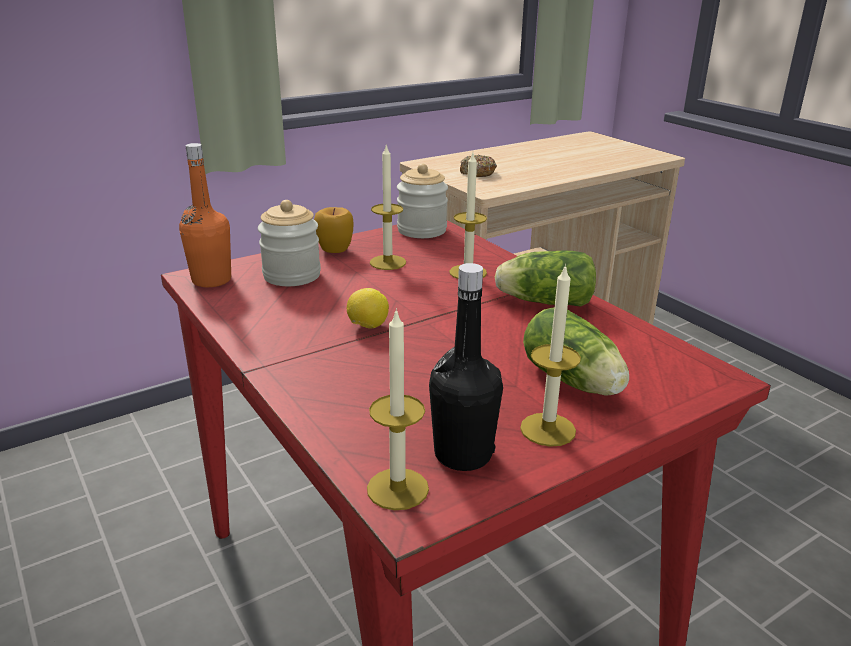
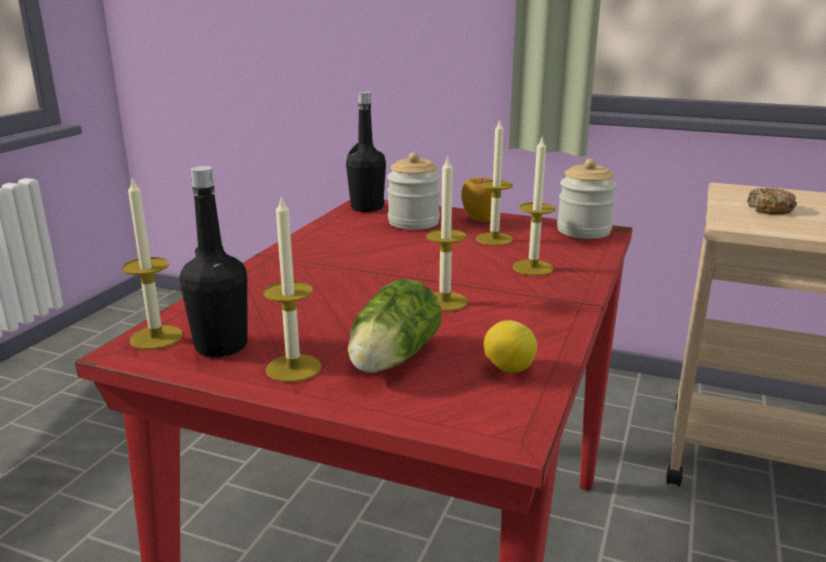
camera: 55 degrees right, 5 degrees down
(211, 280) = (367, 208): orange bottle -> black bottle
(368, 327) = (371, 265): lemon -> lemon (508, 369)
(489, 325) = (444, 301): none -> candle
(542, 302) = (530, 309): lettuce -> none

